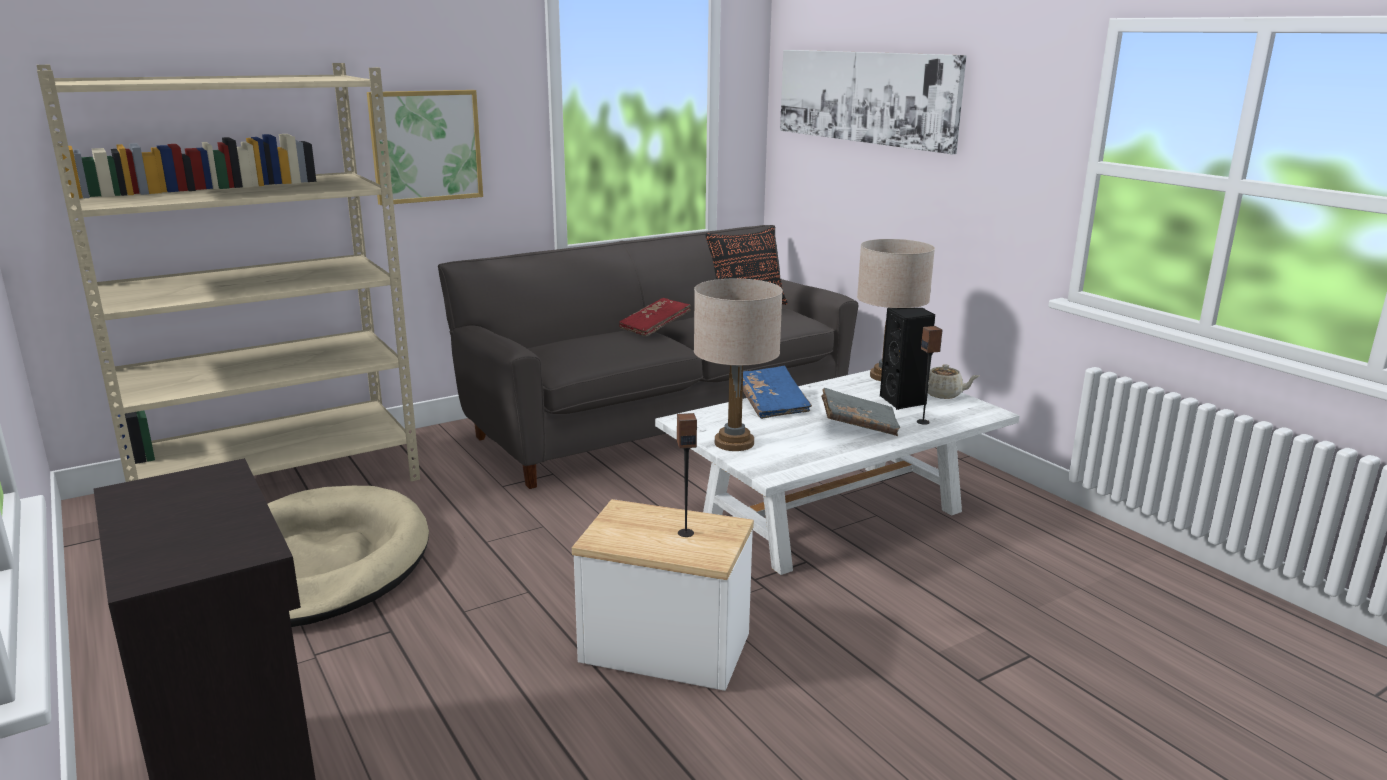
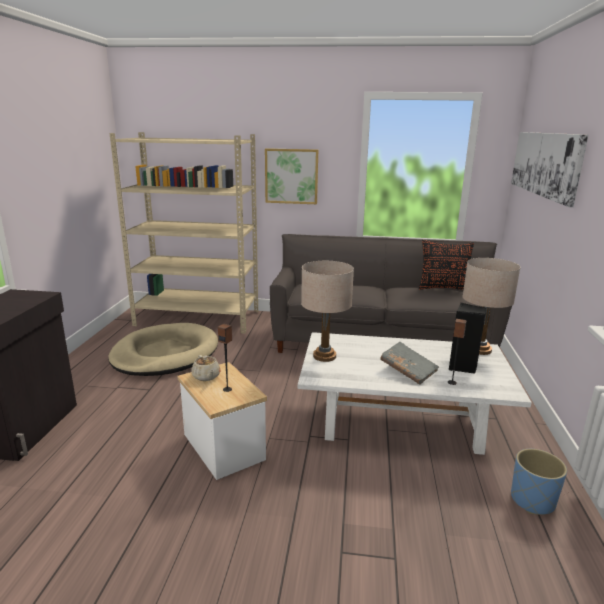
camera: 40 degrees right, 0 degrees up
(654, 328) = (374, 287): red book -> none
(772, 404) = (381, 344): blue book -> none
(943, 394) = (498, 371): beige teapot -> beige teapot (206, 377)
(1057, 537) = (533, 501): none -> blue planter

